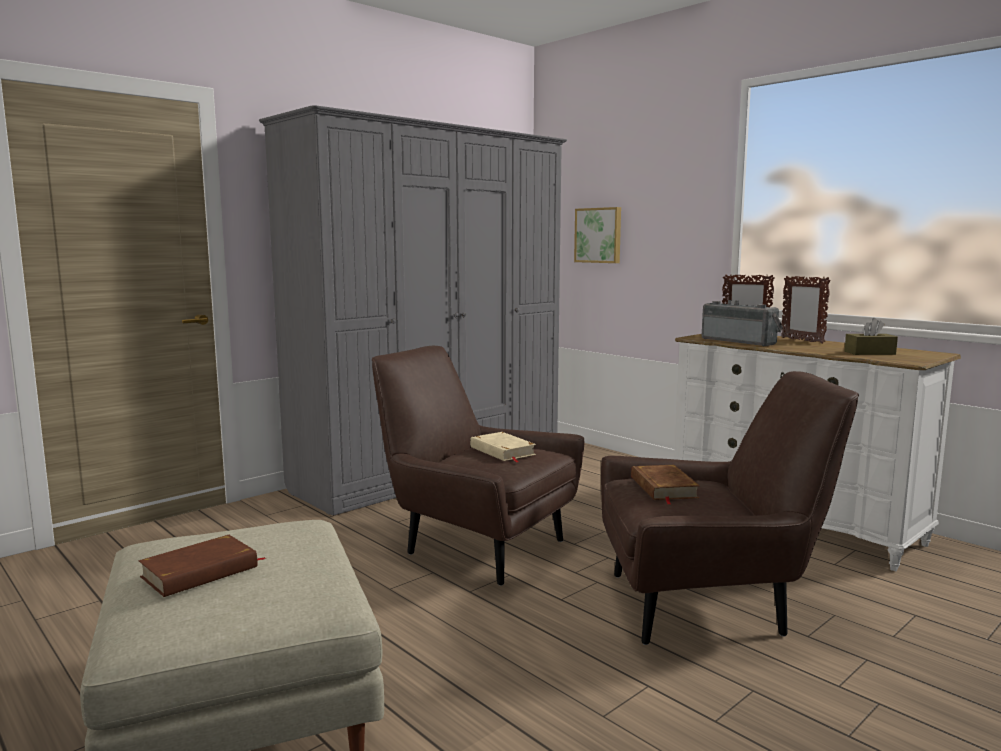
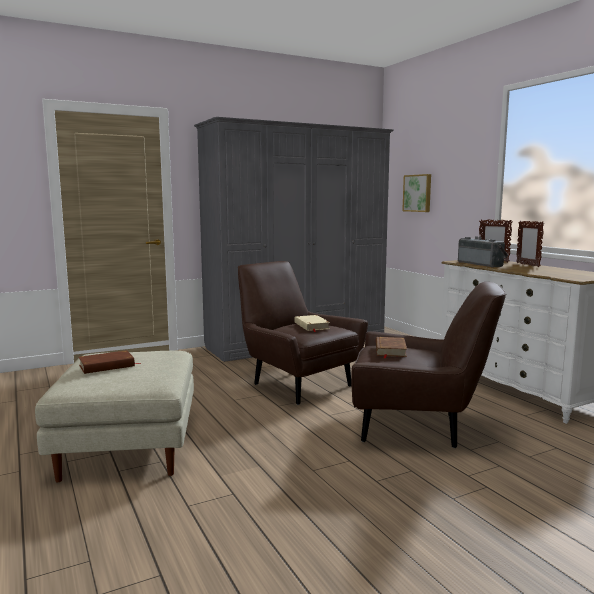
camera: 15 degrees right, 0 degrees up
(869, 353) = (560, 273): brown tissue box -> none

